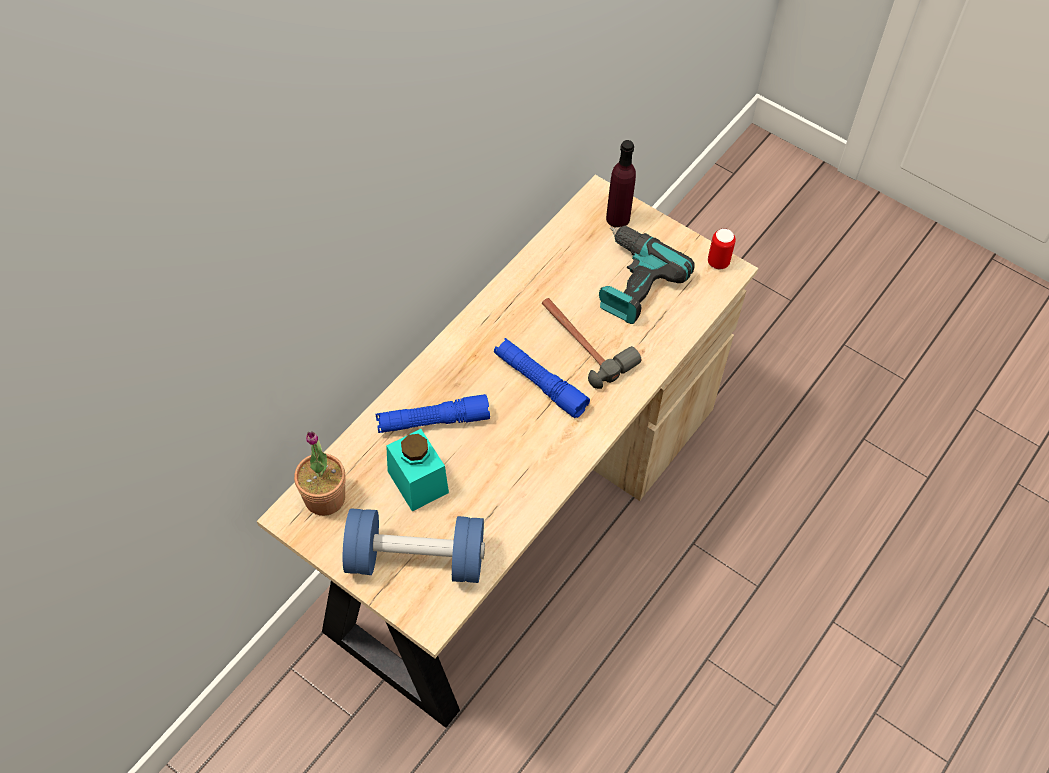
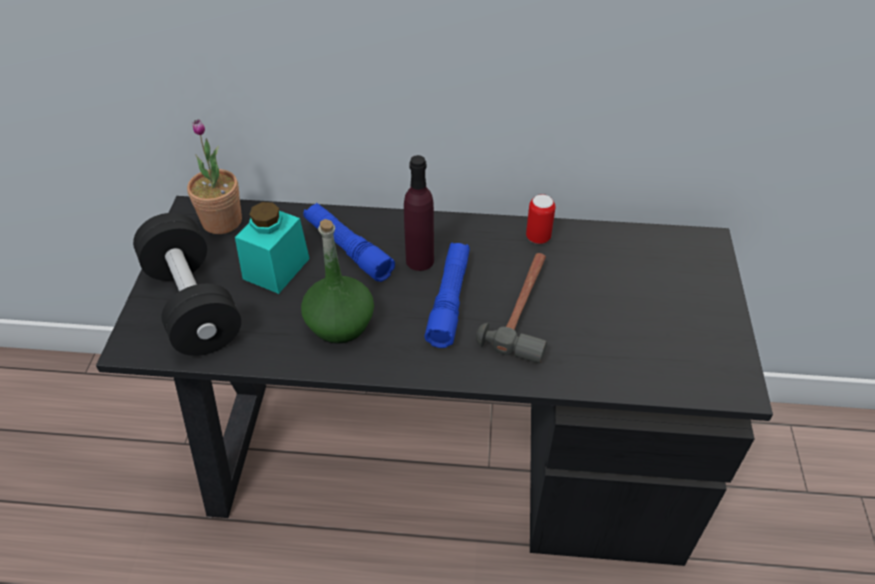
camera: 60 degrees right, 10 degrees down
(415, 559) = (193, 304): blue dumbbell -> black dumbbell
(512, 465) = (340, 323): none -> green bottle
(517, 518) = (437, 460): beige desk -> black desk
(618, 218) = (697, 267): purple bottle -> purple bottle (419, 260)
(632, 282) = (635, 313): power drill -> none
(718, 262) = (737, 373): can -> can (538, 237)

